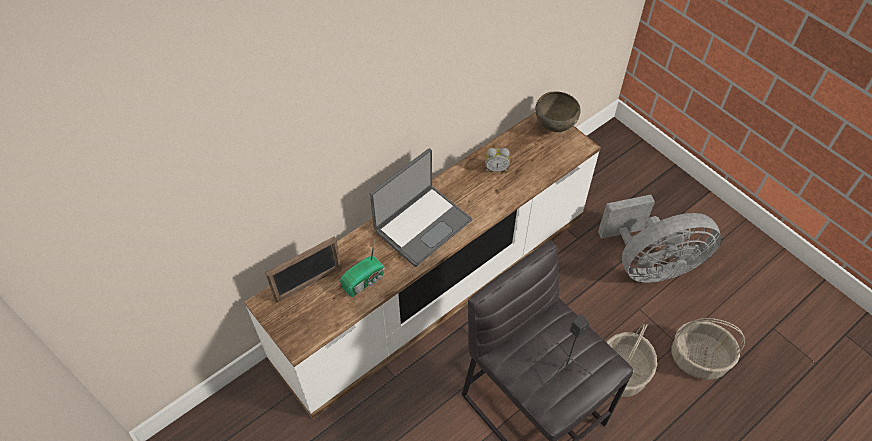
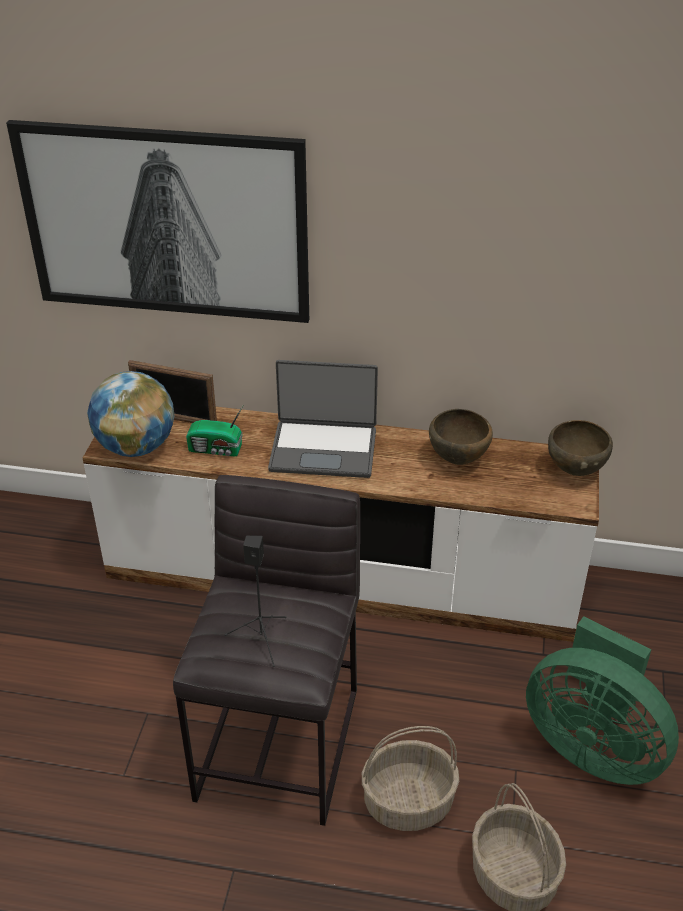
camera: 50 degrees right, 15 degrees down
(260, 155) = (166, 222): none -> picture
(314, 324) = (136, 446): none -> globe
(496, 168) = (459, 459): alarm clock -> brown bowl
(650, 265) = (592, 746): grey fan -> green fan

